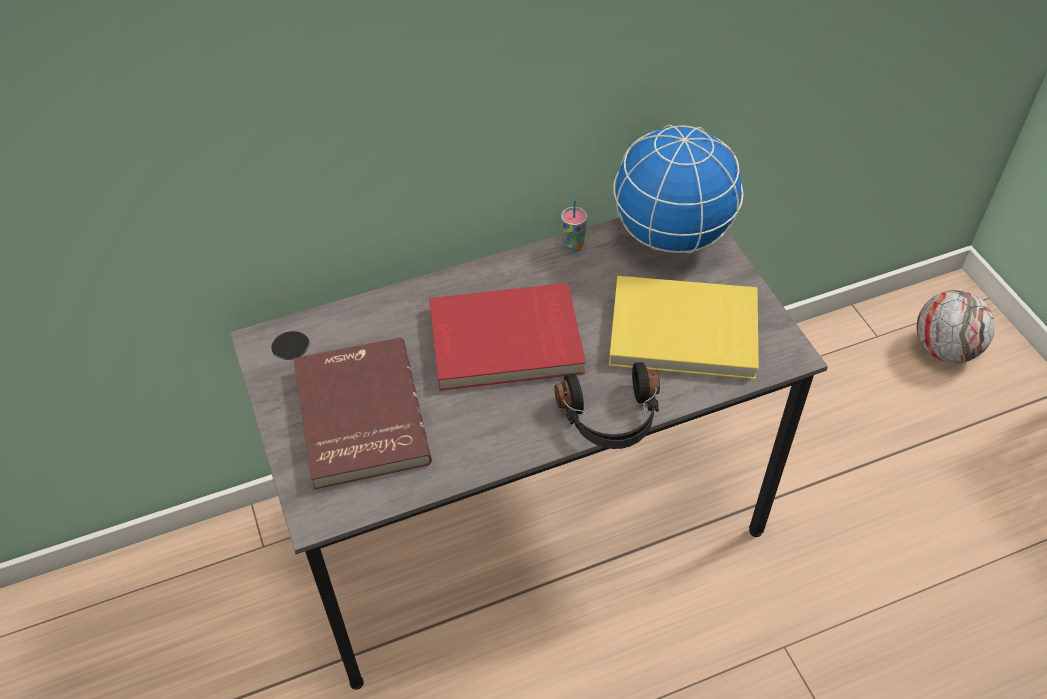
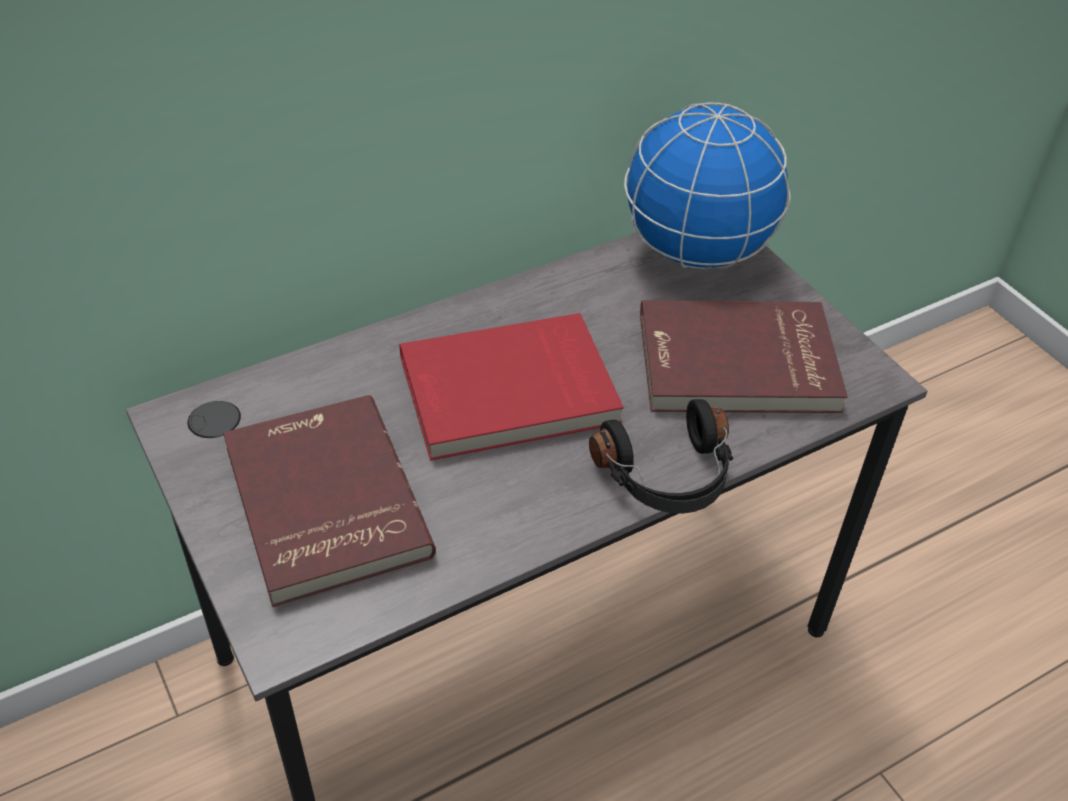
camera: 10 degrees left, 5 degrees down
(573, 246) = (574, 272): cup -> none
(683, 333) = (737, 365): yellow book -> red book
(944, 349) = (990, 396): football -> none

